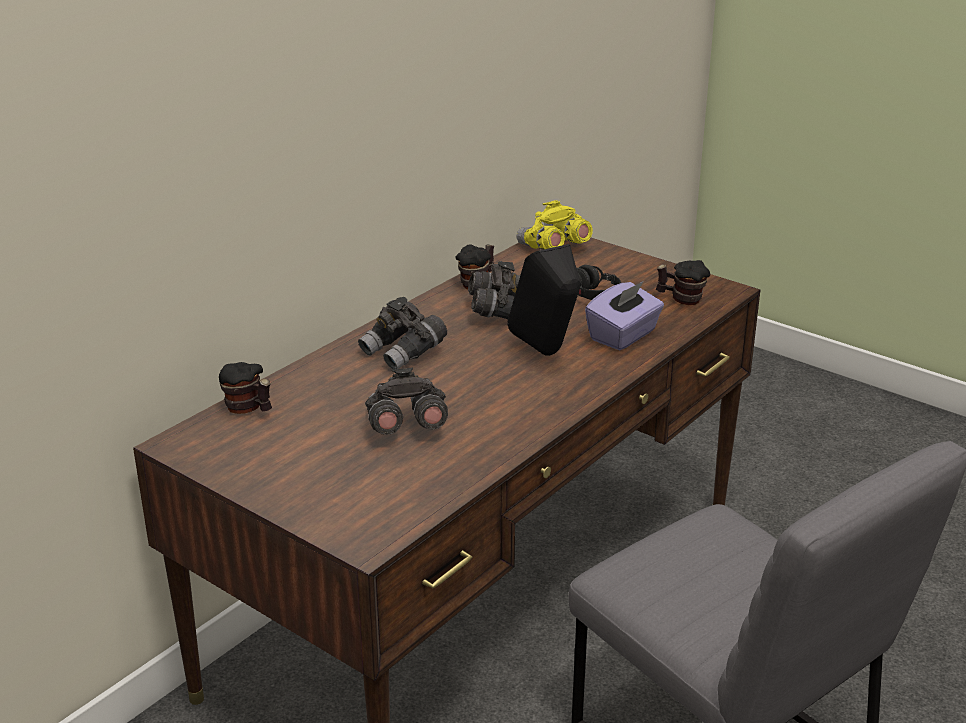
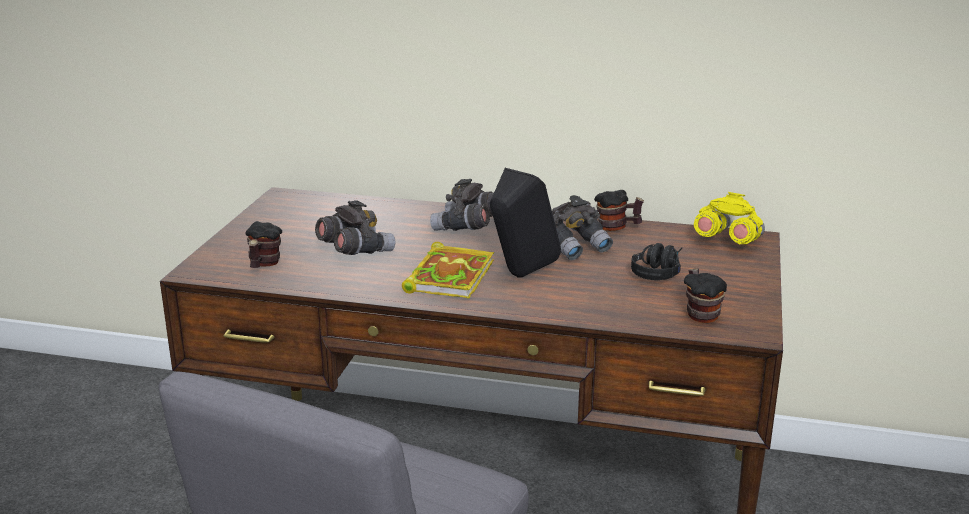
camera: 65 degrees right, 5 degrees down
(248, 409) = (340, 202): mug -> mug (263, 265)
(516, 388) = (450, 275): none -> book
(623, 336) = (590, 300): purple tissue box -> none

